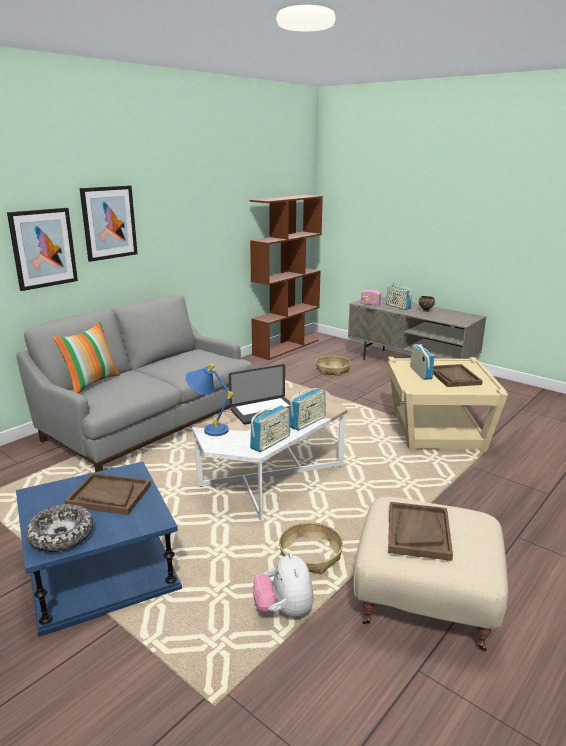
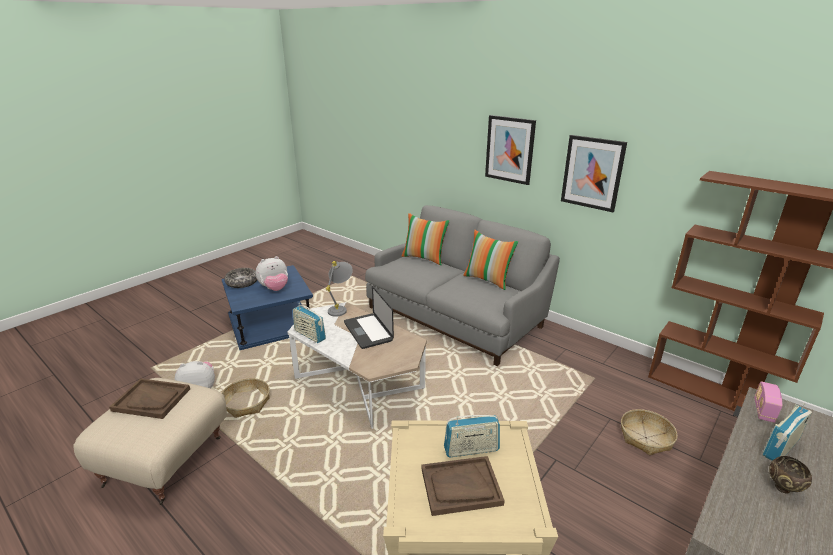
camera: 90 degrees right, 5 degrees up
(43, 248) = (457, 155): picture -> picture (592, 173)
(109, 495) = (274, 289): brown tray -> plush toy
(170, 356) = (488, 280): none -> pillow
(208, 429) = (340, 308): blue table lamp -> grey table lamp
(307, 422) = (342, 353): radio -> none

